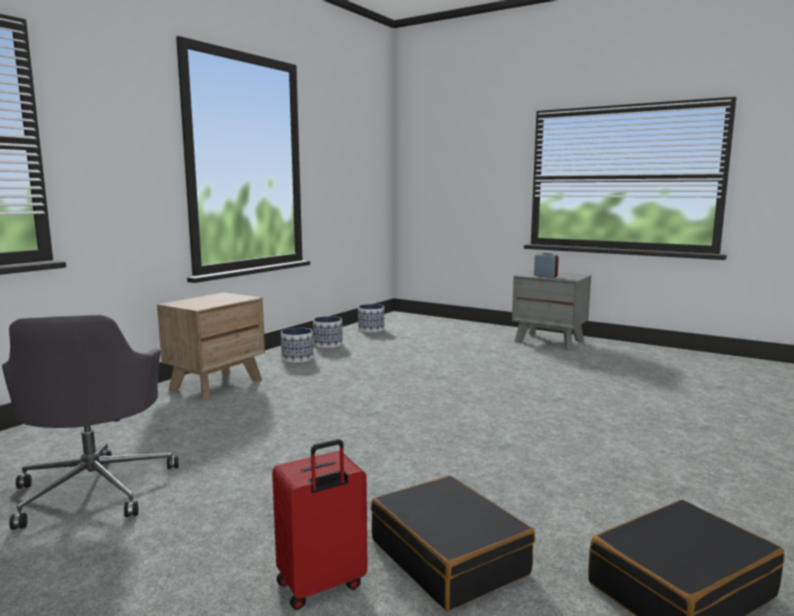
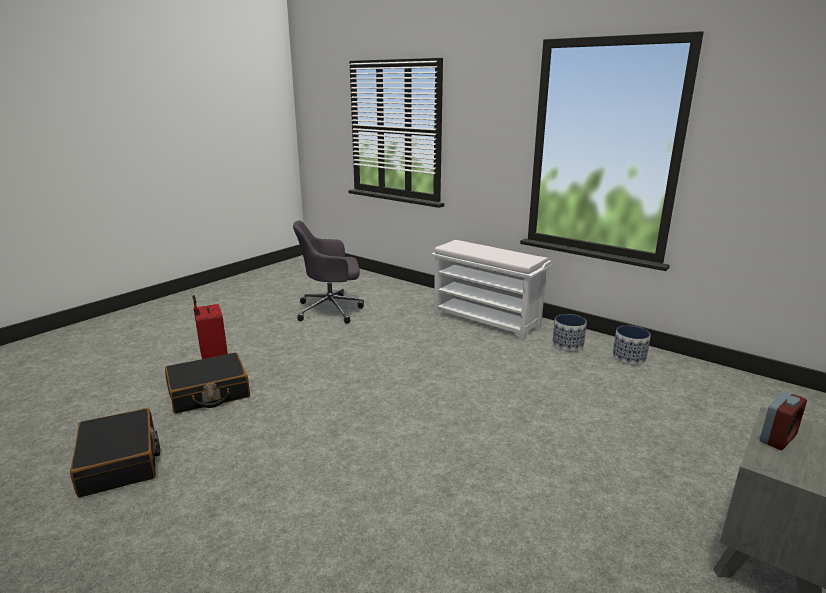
camera: 95 degrees right, 10 degrees up
(216, 384) = (487, 320): brown nightstand -> white bench
(371, 329) = (724, 384): planter -> none

